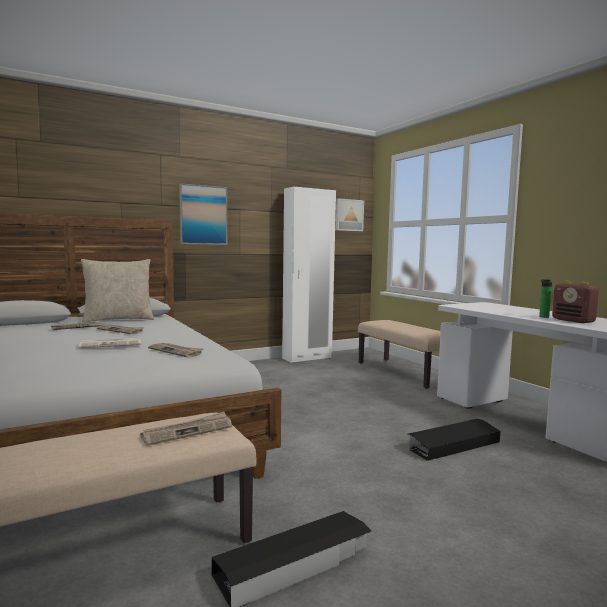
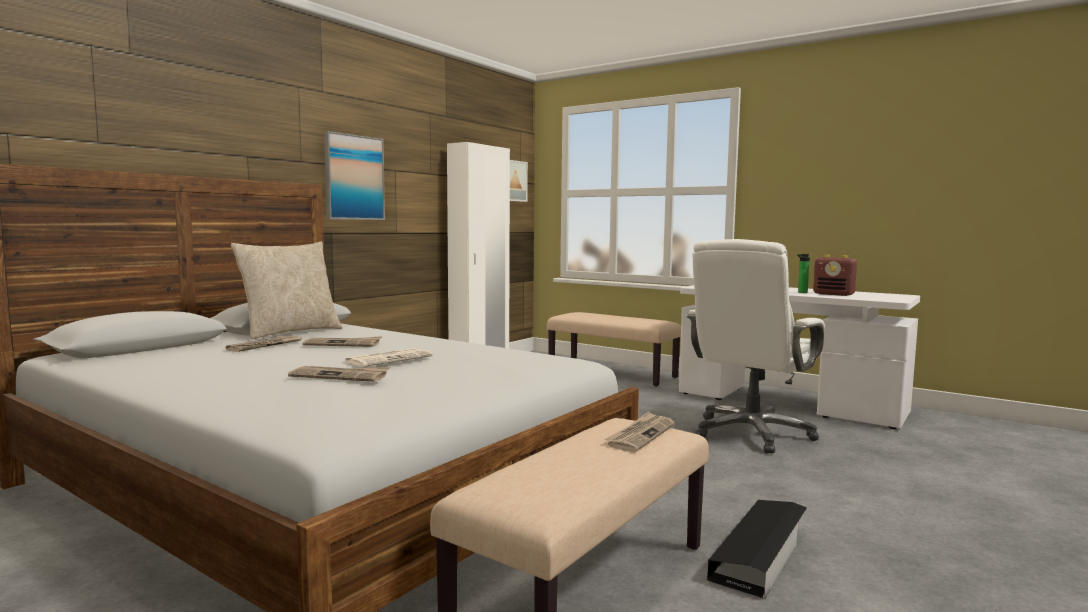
camera: 25 degrees left, 0 degrees up
(176, 351) = (493, 358): newspaper -> newspaper (340, 376)
(453, 445) = (751, 433): black storage box -> white office chair

